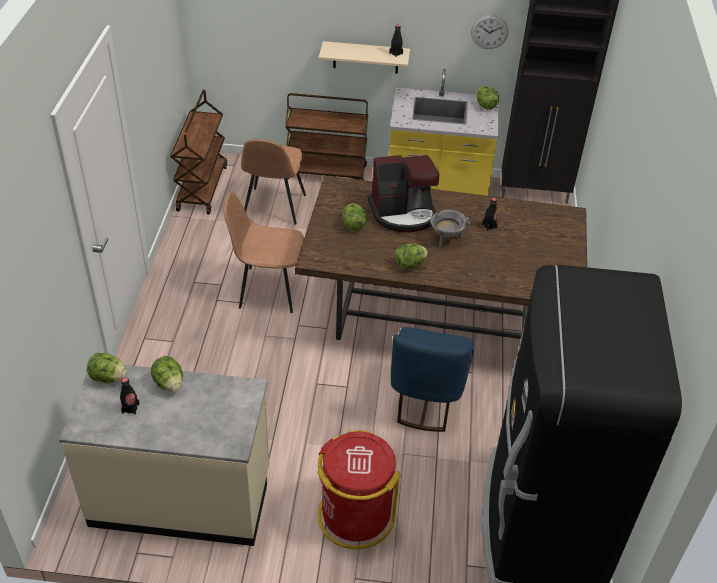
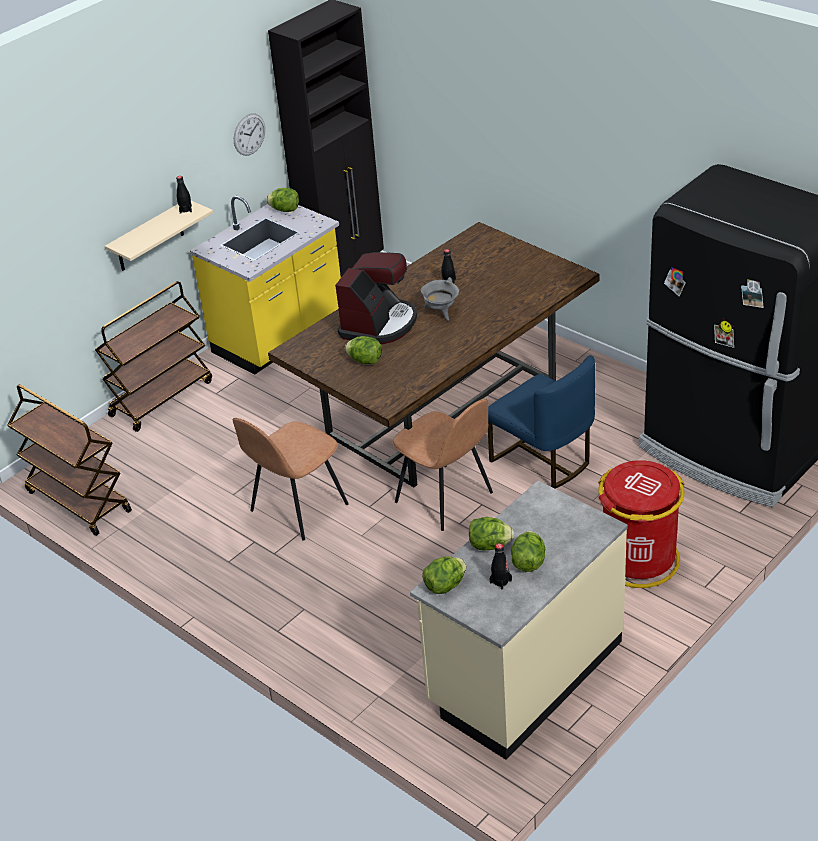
camera: 50 degrees left, 5 degrees down
(274, 207) = (174, 457): brown chair -> brown chair (445, 498)
(409, 265) = (454, 348): lettuce -> lettuce (528, 562)

